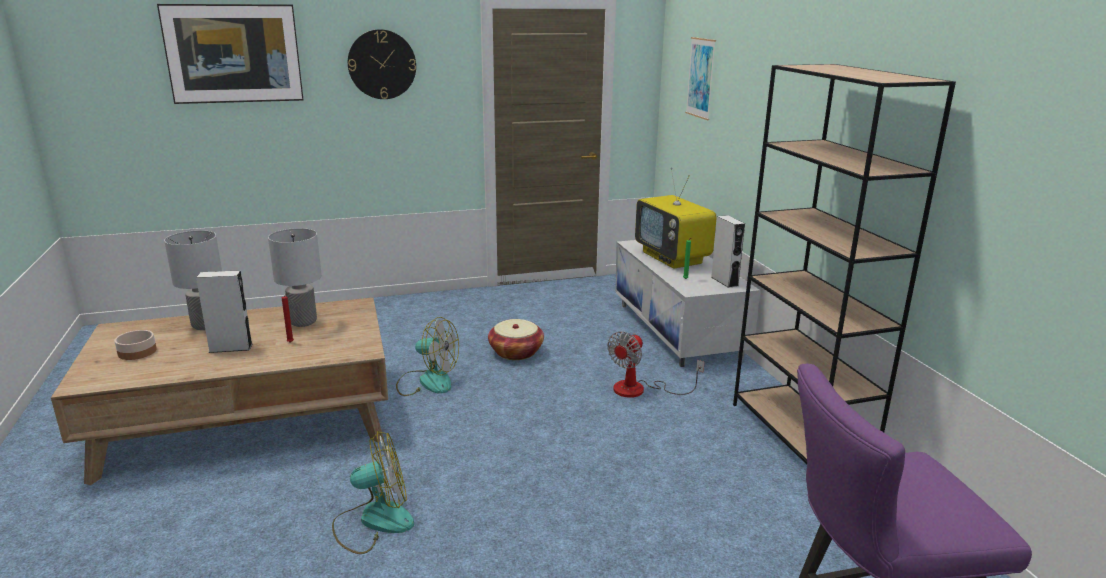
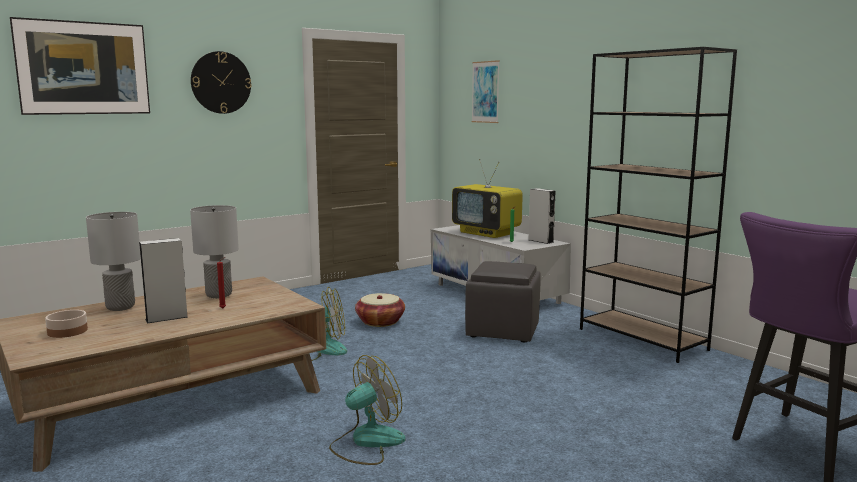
camera: 20 degrees left, 10 degrees down
(640, 389) = (503, 330): fan -> grey ottoman

